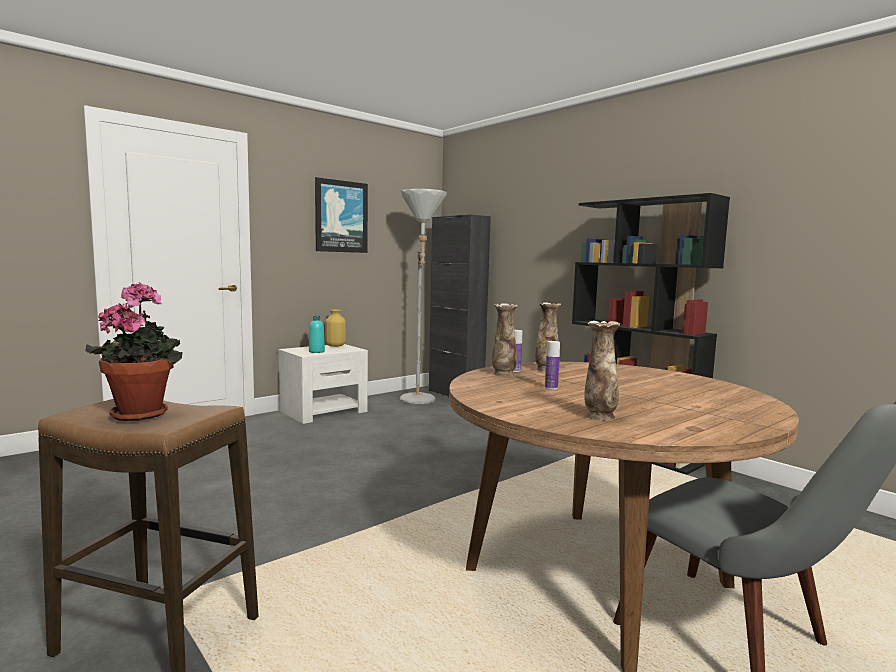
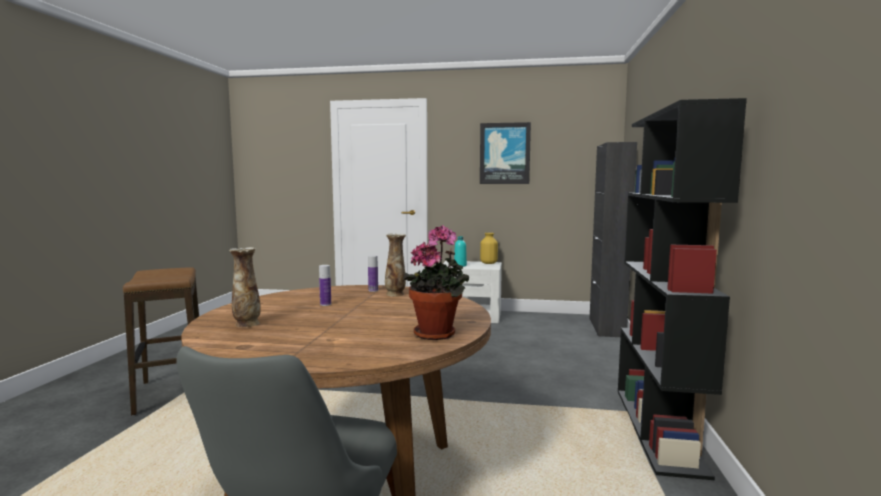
camera: 50 degrees right, 0 degrees up
(142, 413) = (160, 275): potted plant -> potted plant (438, 333)
(419, 402) = (556, 326): grey floor lamp -> none
(503, 374) = (352, 291): vase -> none

